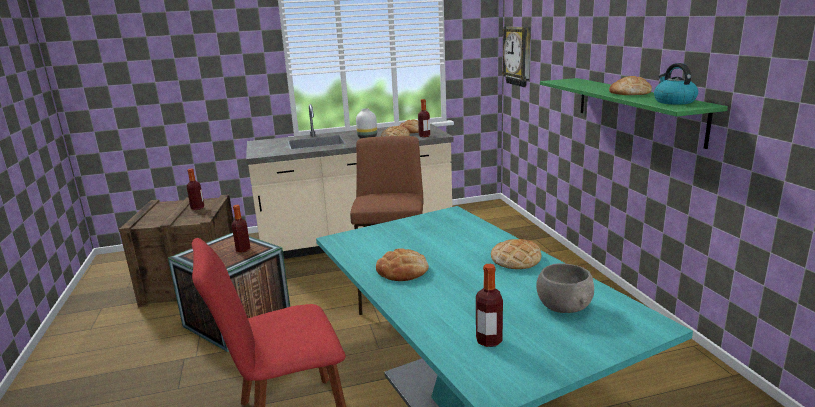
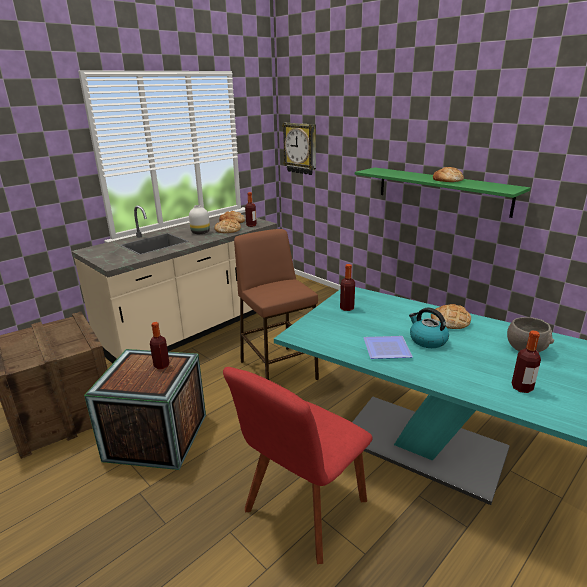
camera: 30 degrees left, 5 degrees up
(197, 208) = (61, 333): bottle -> bottle (347, 308)
(402, 271) = (388, 350): bread -> plate
(673, 101) = (493, 186): kettle -> kettle (427, 340)

